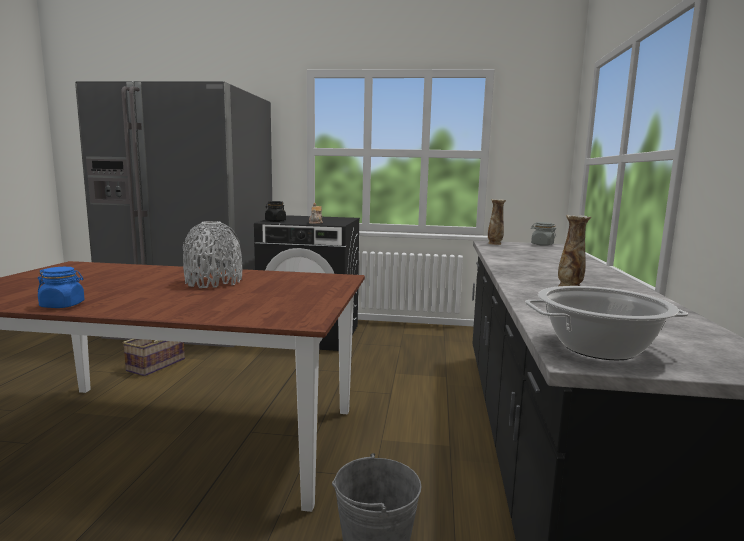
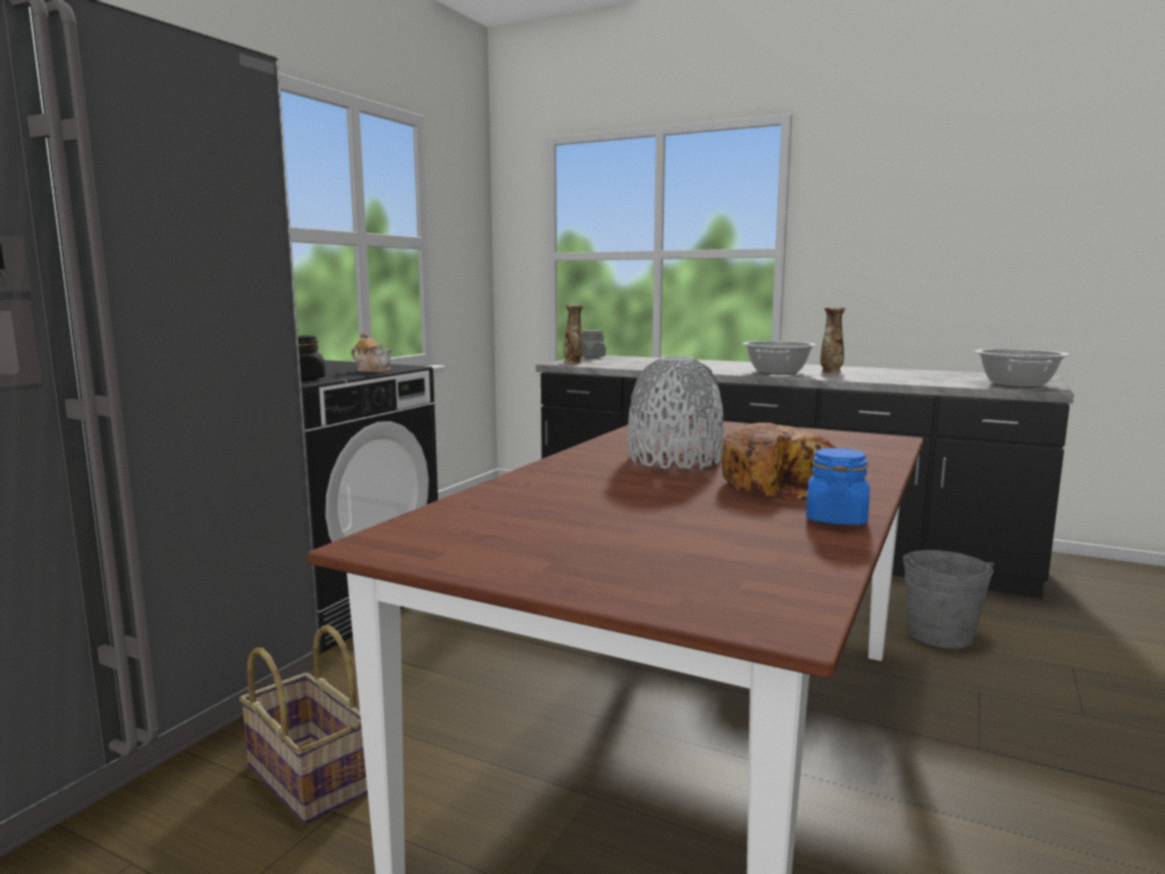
camera: 70 degrees left, 0 degrees up
(143, 298) = (782, 485): none -> bread
(531, 275) = (777, 372): none -> cooking pot

